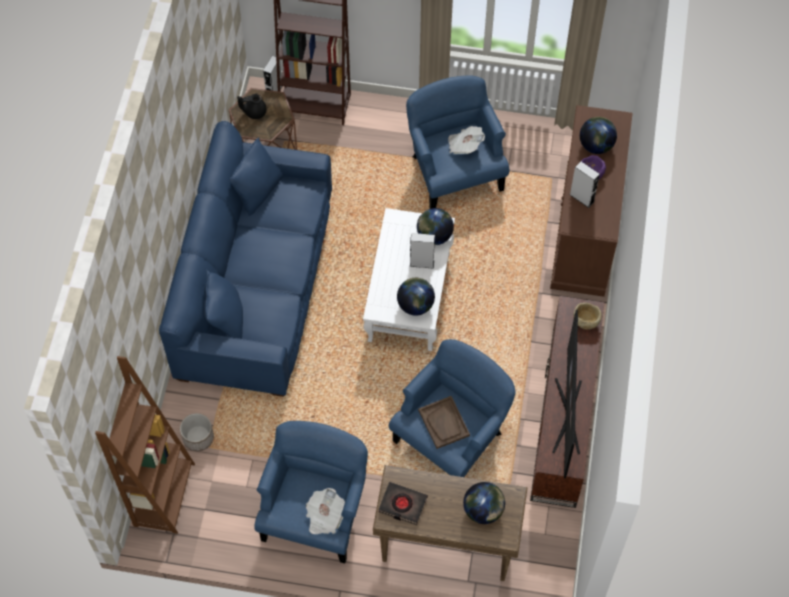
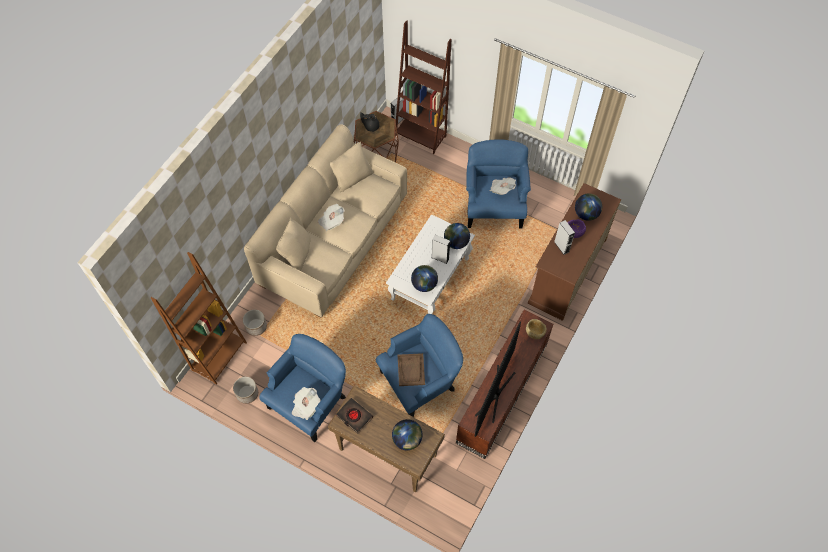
camera: 20 degrees right, 0 degrees up
(225, 531) = (247, 393): none -> planter
(255, 259) = (331, 221): none -> newspaper
(256, 286) = (334, 241): blue sofa -> beige sofa

